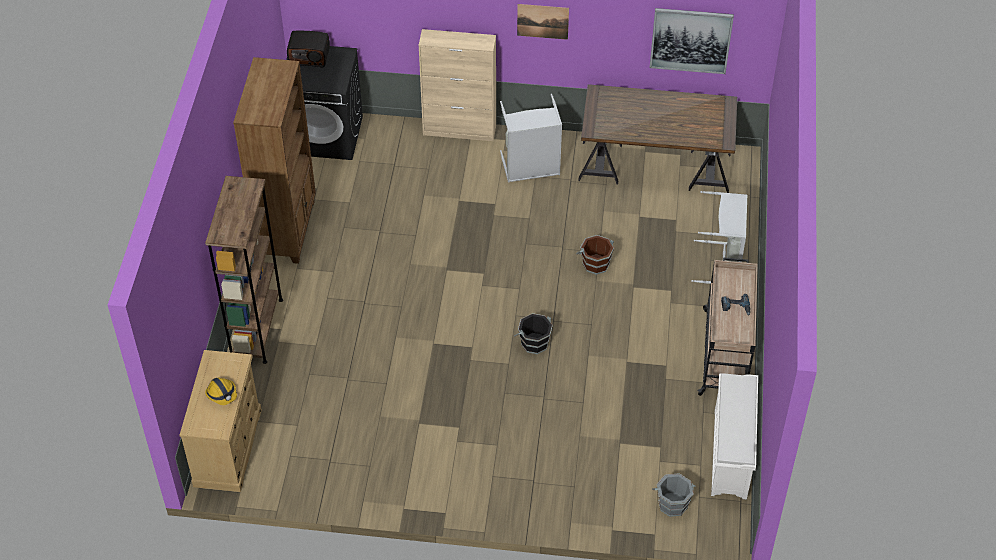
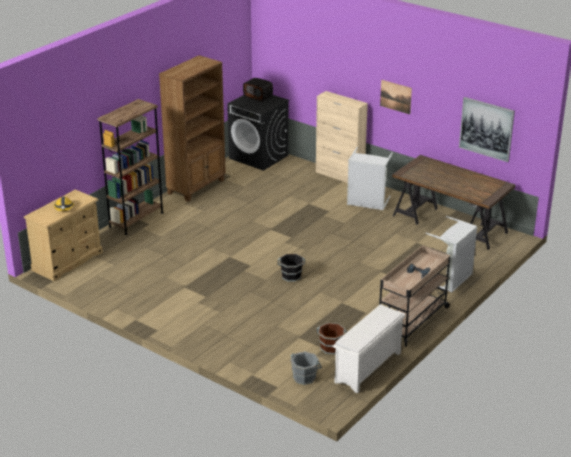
camera: 30 degrees right, 20 degrees down
(595, 263) = (366, 254): brown bucket -> brown bucket (331, 347)

